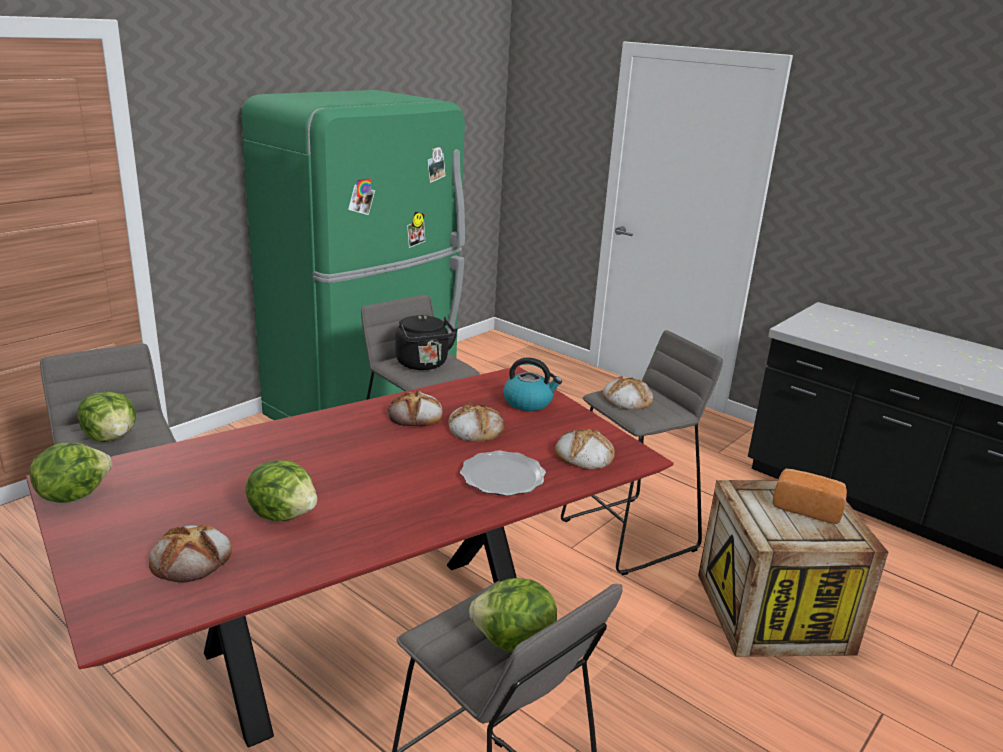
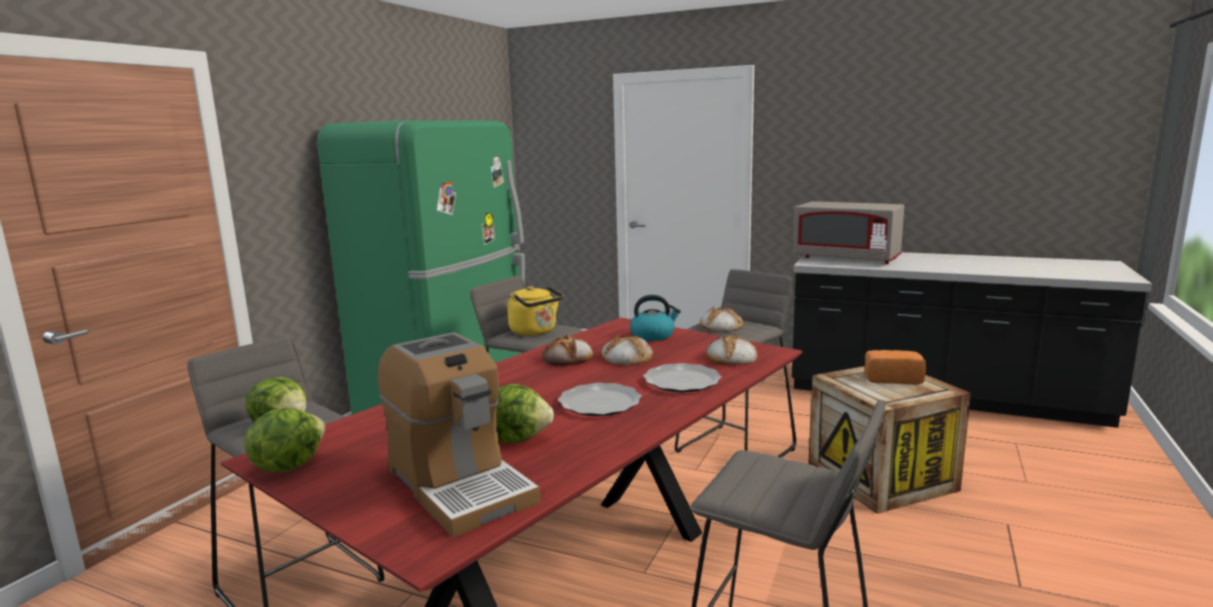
camera: 15 degrees left, 10 degrees down
(192, 558) = (459, 485): bread -> coffee machine
(395, 487) = (599, 403): none -> plate
(423, 364) = (535, 332): black kettle -> yellow kettle
(513, 643) = (795, 484): lettuce -> none
(846, 330) = (846, 258): none -> grey microwave

